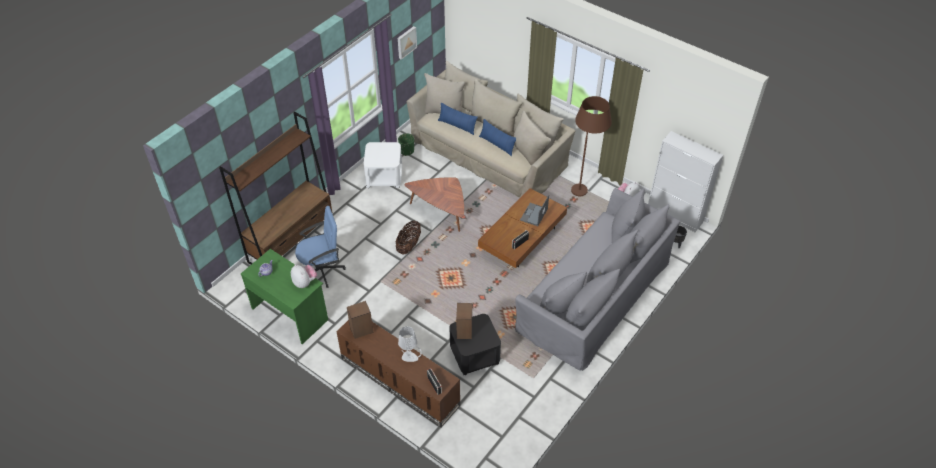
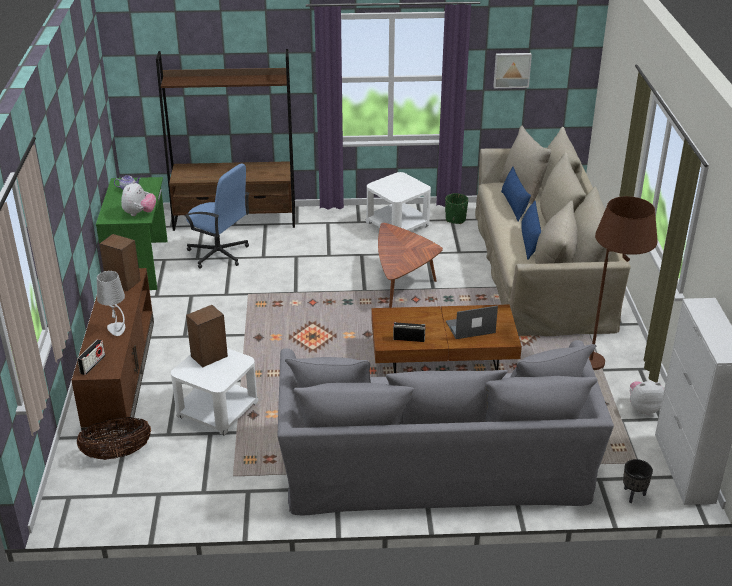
camera: 50 degrees right, 15 degrees down
(409, 245) = (323, 286): basket -> basket (117, 454)
(474, 355) = (217, 411): black side table -> white side table

